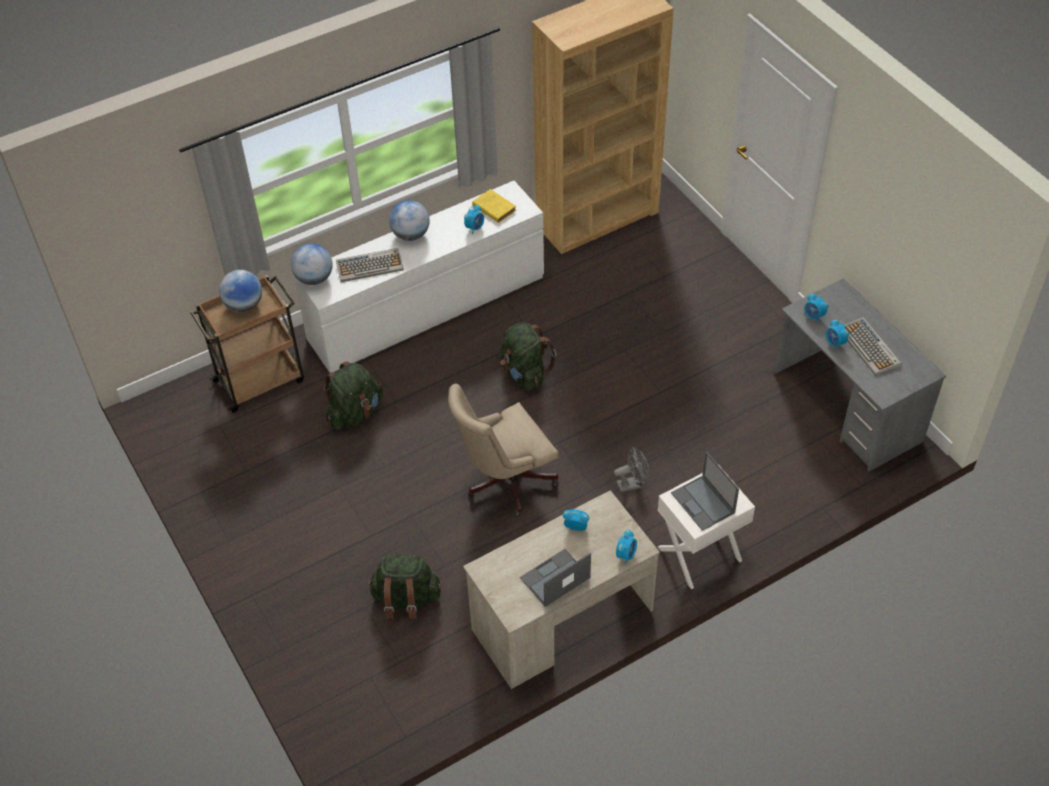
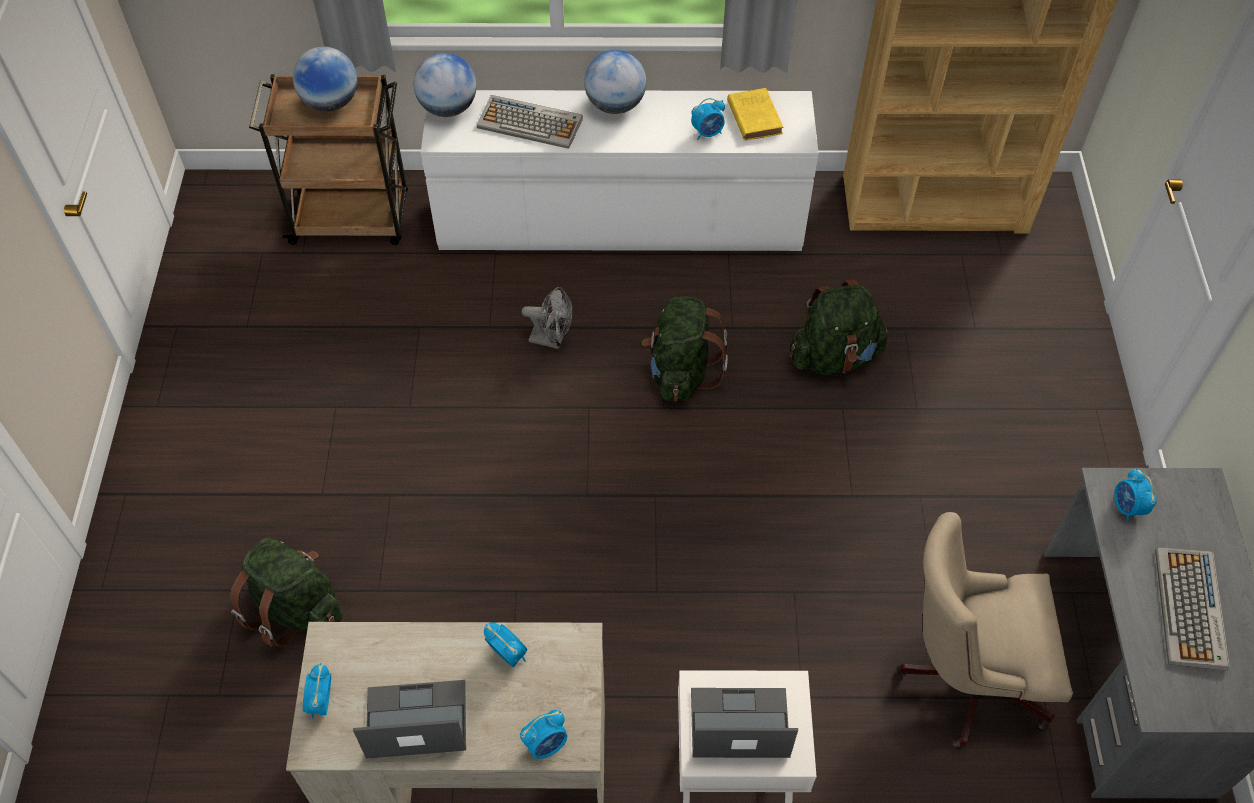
camera: 30 degrees right, 5 degrees up
(355, 413) = (429, 317): green backpack -> green backpack (834, 356)
(504, 481) = (543, 512): beige office chair -> beige office chair (964, 677)
(632, 484) = (713, 613): grey fan -> grey fan (552, 339)
(703, 503) = (738, 724): laptop -> laptop turned 90 degrees clockwise
(835, 343) = (1133, 571): alarm clock -> alarm clock (321, 702)

